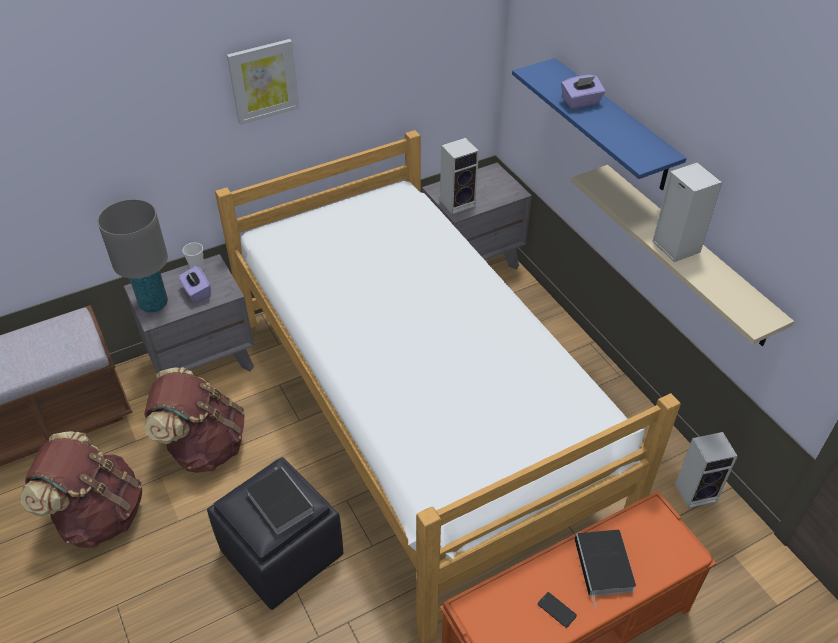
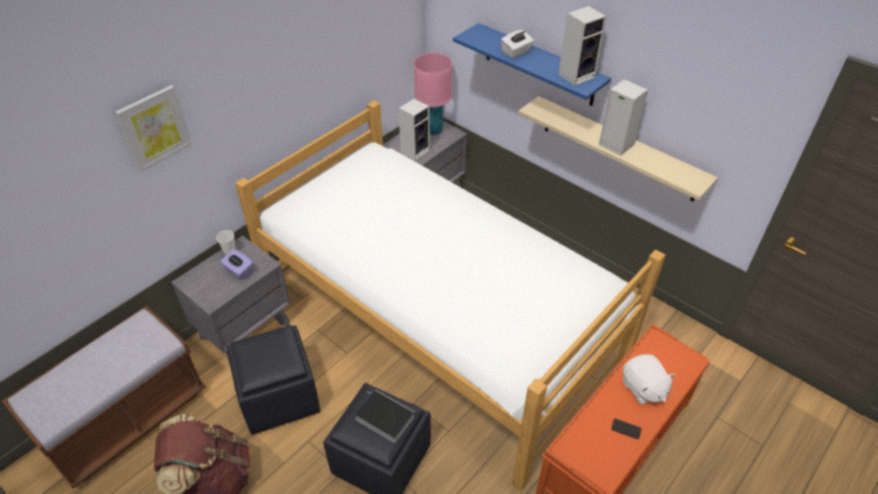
camera: 20 degrees left, 0 degrees up
(153, 304) = (206, 290): grey table lamp -> none
(204, 446) = (278, 396): brown backpack -> black ottoman
(263, 81) = (262, 82): picture -> picture (154, 128)
(491, 183) = (433, 130): none -> pink table lamp
(581, 102) = (516, 52): purple tissue box -> white tissue box
(604, 567) = (643, 388): book -> white plush toy
(697, 491) = (656, 319): speaker -> speaker (577, 75)

